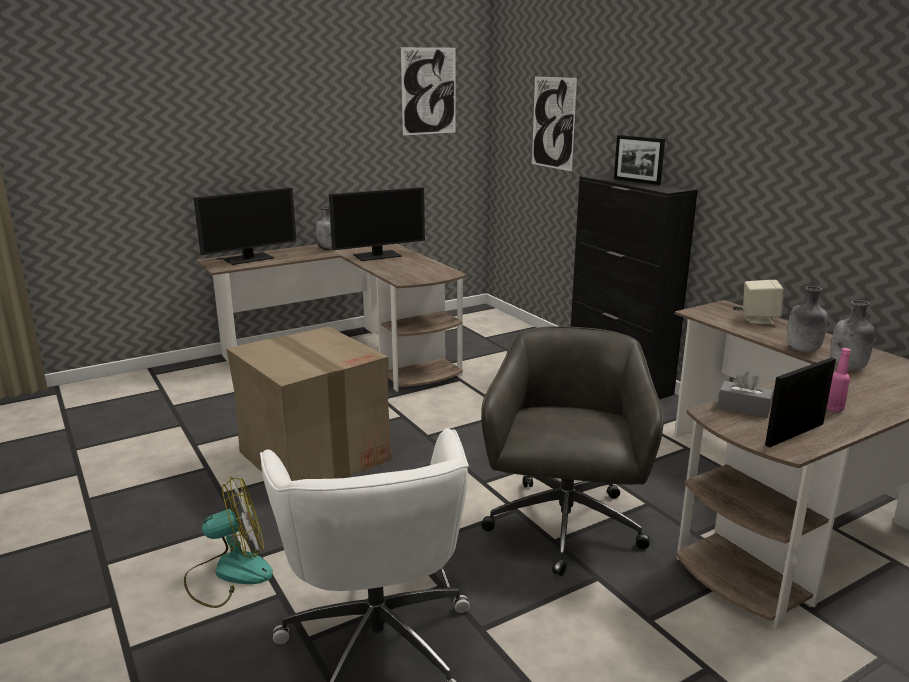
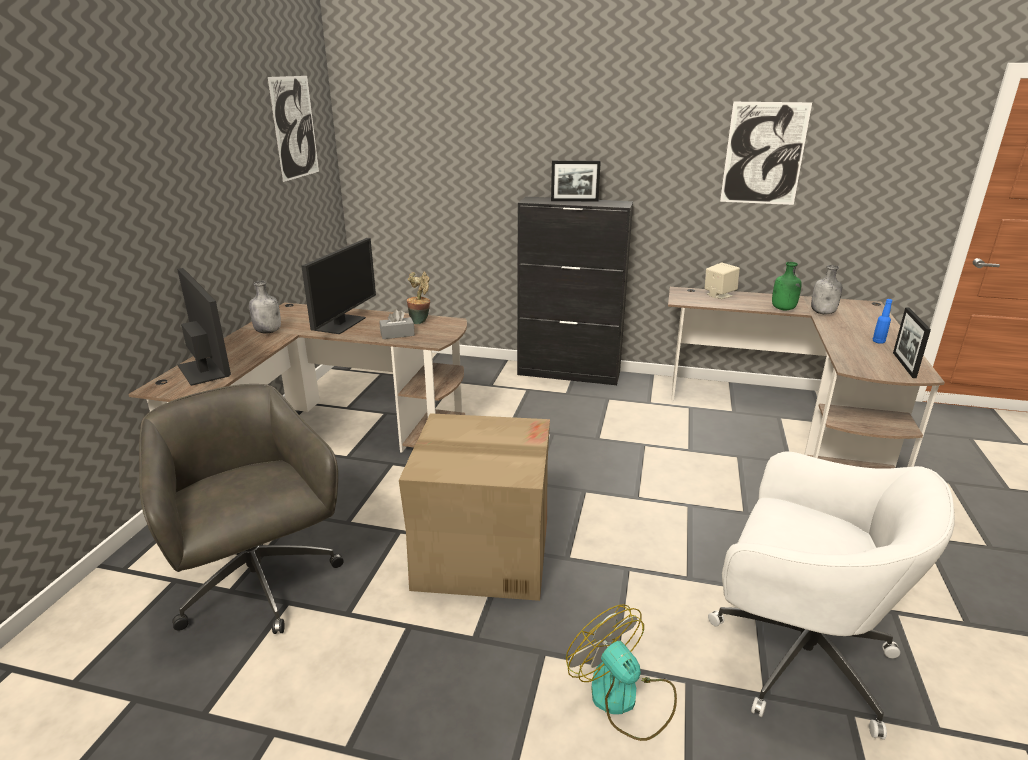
camera: 45 degrees left, 5 degrees up
(229, 573) = (623, 698): fan -> fan turned 60 degrees counterclockwise
(249, 258) = (203, 370): monitor -> monitor turned 45 degrees counterclockwise
(430, 267) = (420, 321): none -> potted plant
(553, 123) = (443, 153): picture -> picture (764, 154)
(564, 528) = (734, 500): grey office chair -> grey office chair (259, 584)
(743, 408) = (853, 359): grey tissue box -> grey tissue box (397, 334)
(802, 350) = (783, 309): grey bottle -> green bottle
(834, 409) = (878, 341): pink bottle -> blue bottle

